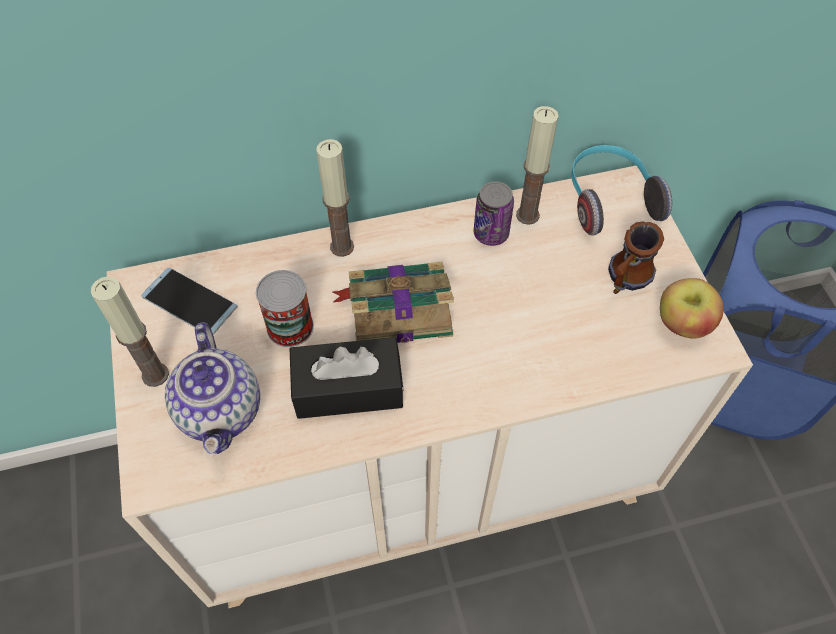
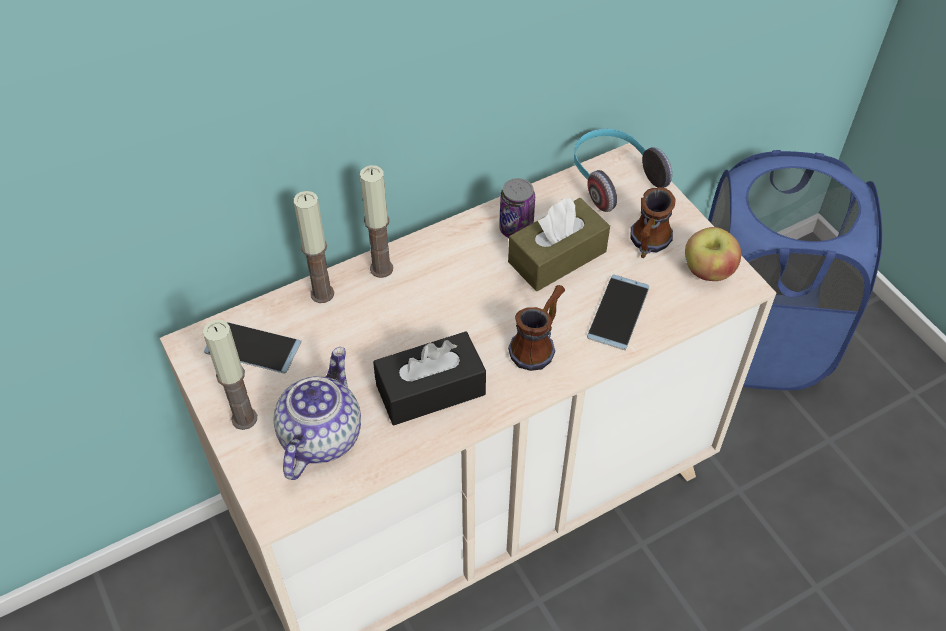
camera: 15 degrees left, 5 degrees down
(222, 411) = (320, 435): teapot -> teapot turned 135 degrees counterclockwise
(290, 327) = (357, 349): can -> none
(397, 308) = (451, 311): book -> none
(475, 364) = (538, 344): none -> mug
(524, 272) = (557, 257): none -> brown tissue box
(527, 215) = (544, 206): candle -> candle (322, 294)
(571, 348) = (618, 312): none -> phone

